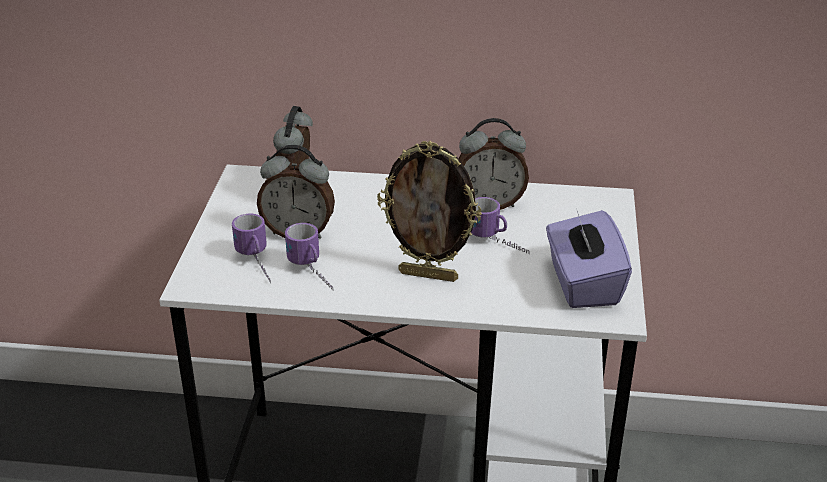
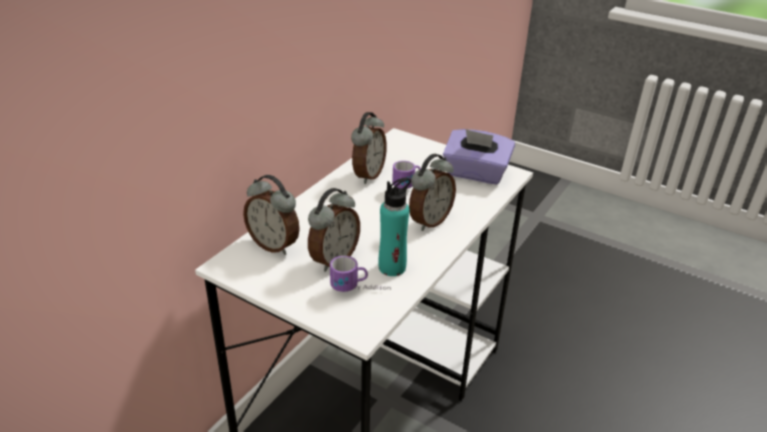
camera: 65 degrees left, 0 degrees up
(313, 274) = (392, 267): mug -> turquoise bottle
(429, 275) = (429, 221): picture frame -> alarm clock

